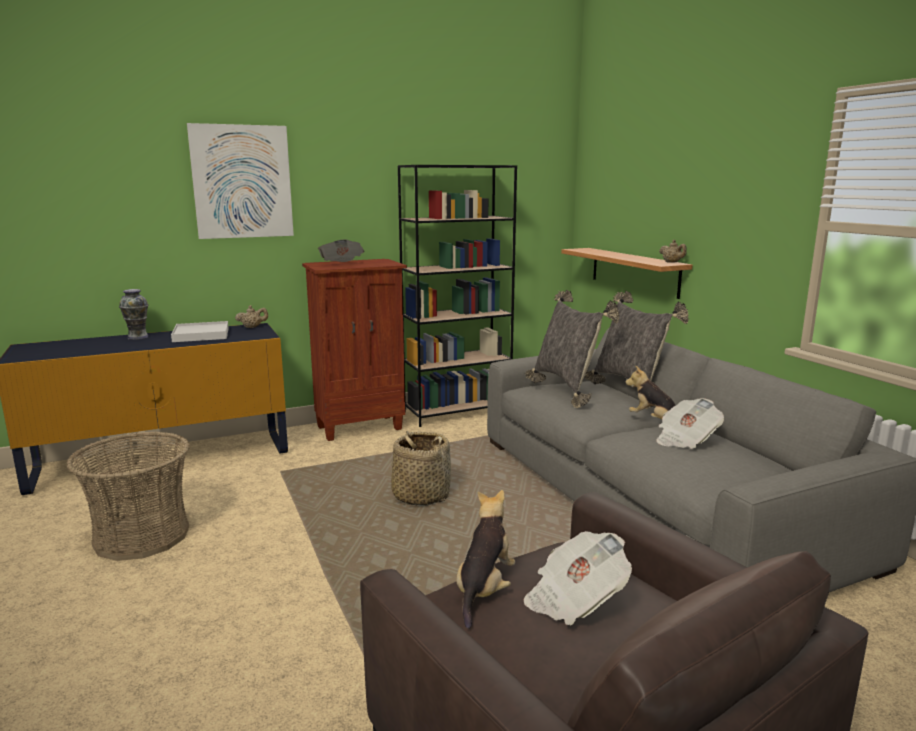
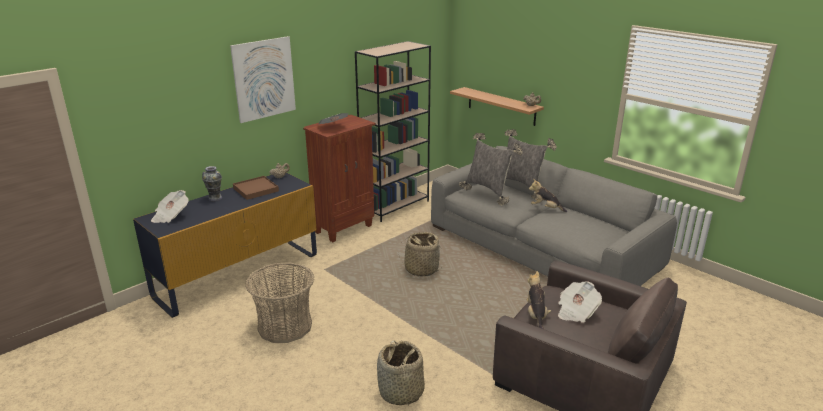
camera: 20 degrees left, 10 degrees up
(190, 693) = (401, 392): none -> basket
(201, 335) = (256, 189): white tray -> brown tray
(685, 439) = (568, 219): newspaper -> newspaper (171, 216)

